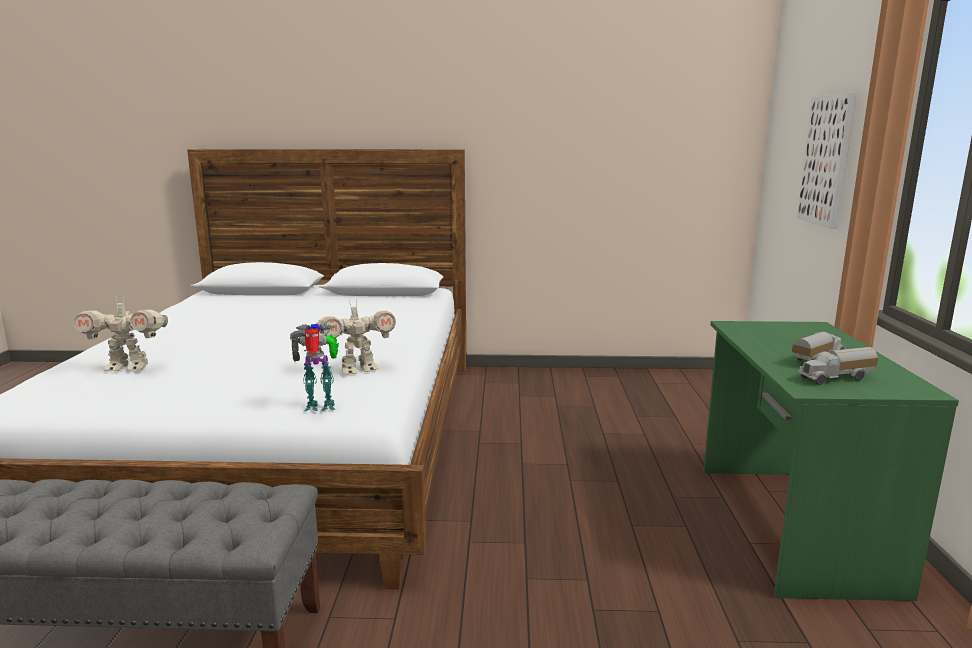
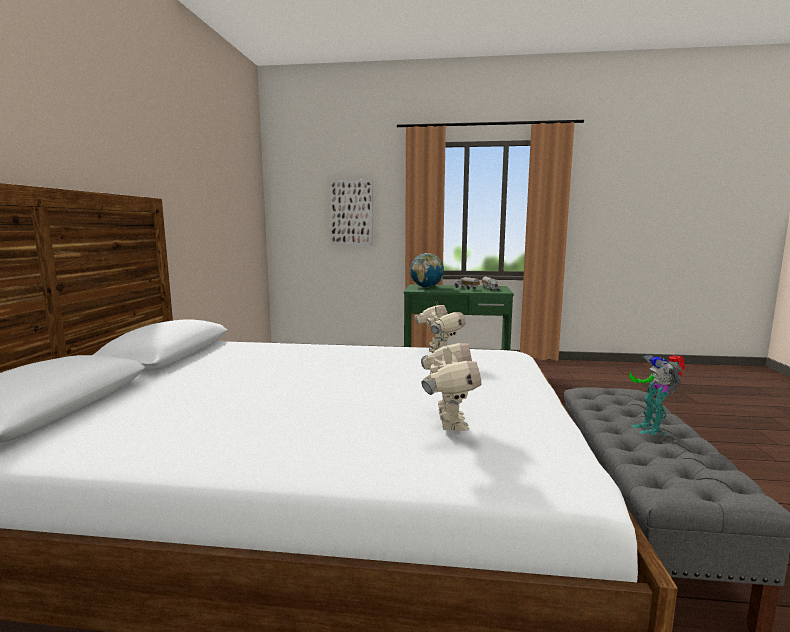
camera: 85 degrees left, 5 degrees down
(321, 407) = (516, 359): toy robot -> toy robot (651, 428)
(797, 332) = (426, 287): none -> globe

